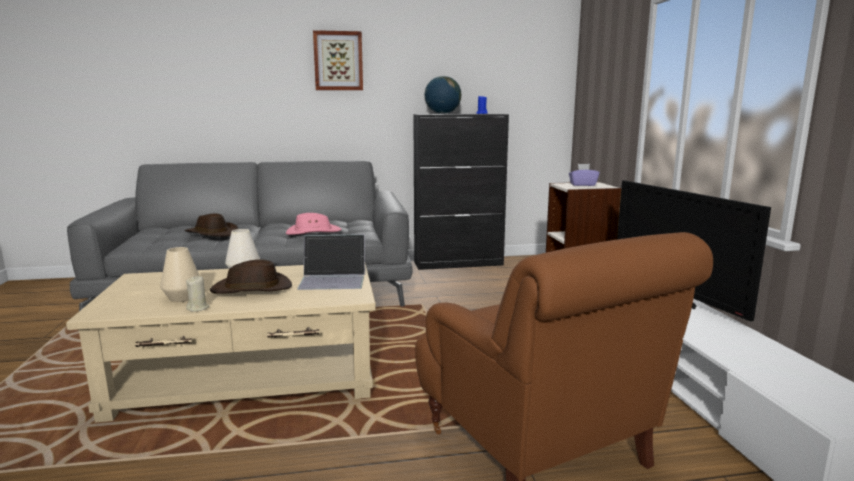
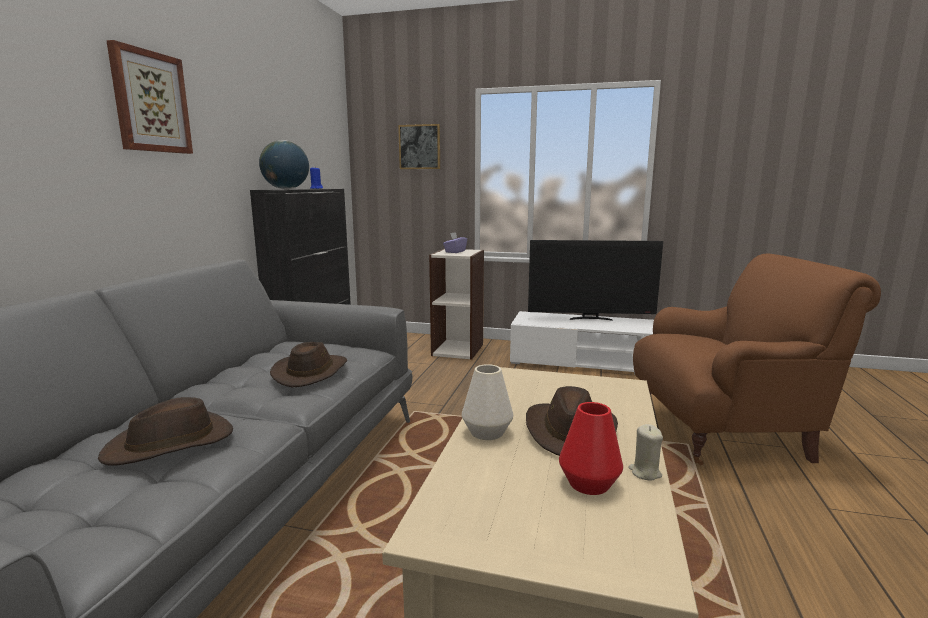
camera: 65 degrees left, 0 degrees up
(183, 297) = (588, 483): beige vase -> red vase
(313, 232) = (311, 372): pink hat -> brown hat
(333, 279) = (555, 386): laptop -> none
(611, 70) = (419, 147): none -> picture

